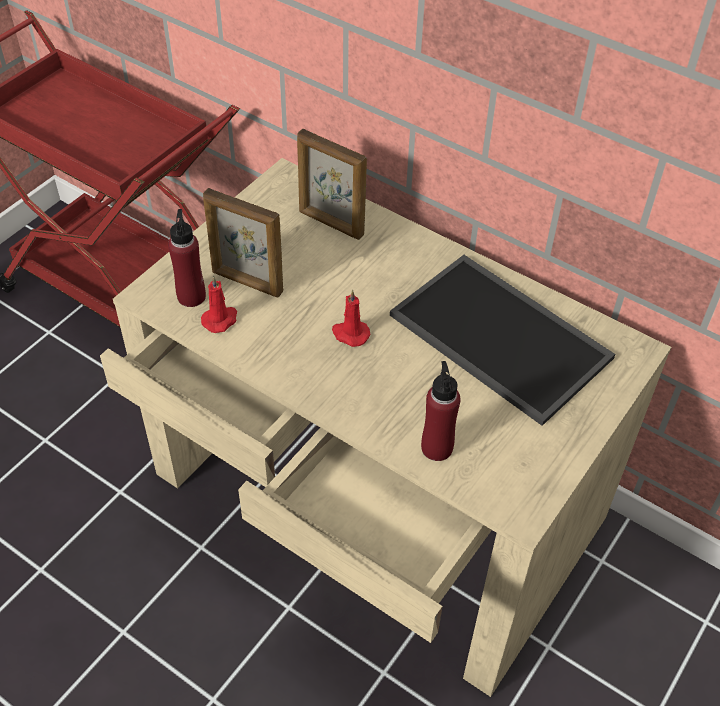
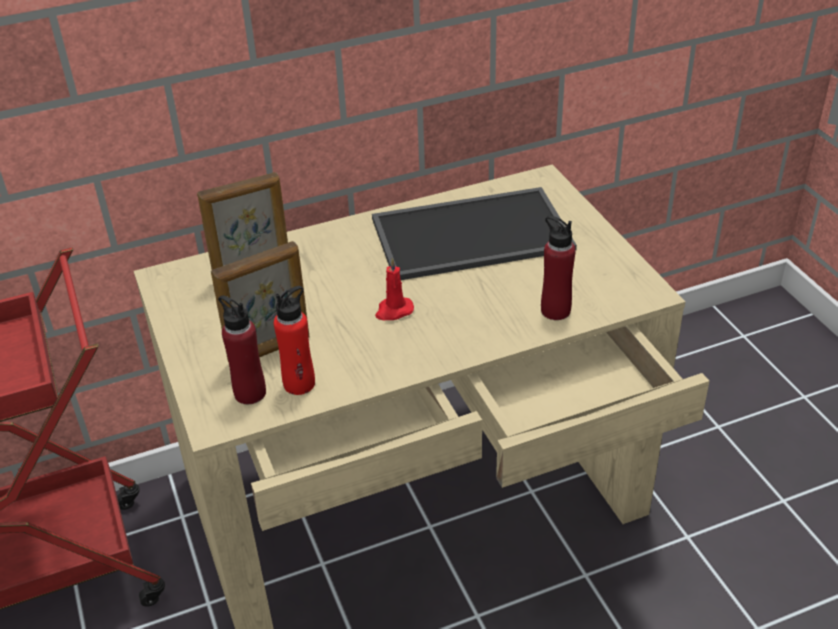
camera: 55 degrees left, 10 degrees down
(220, 319) = (299, 383): red candle -> red bottle

